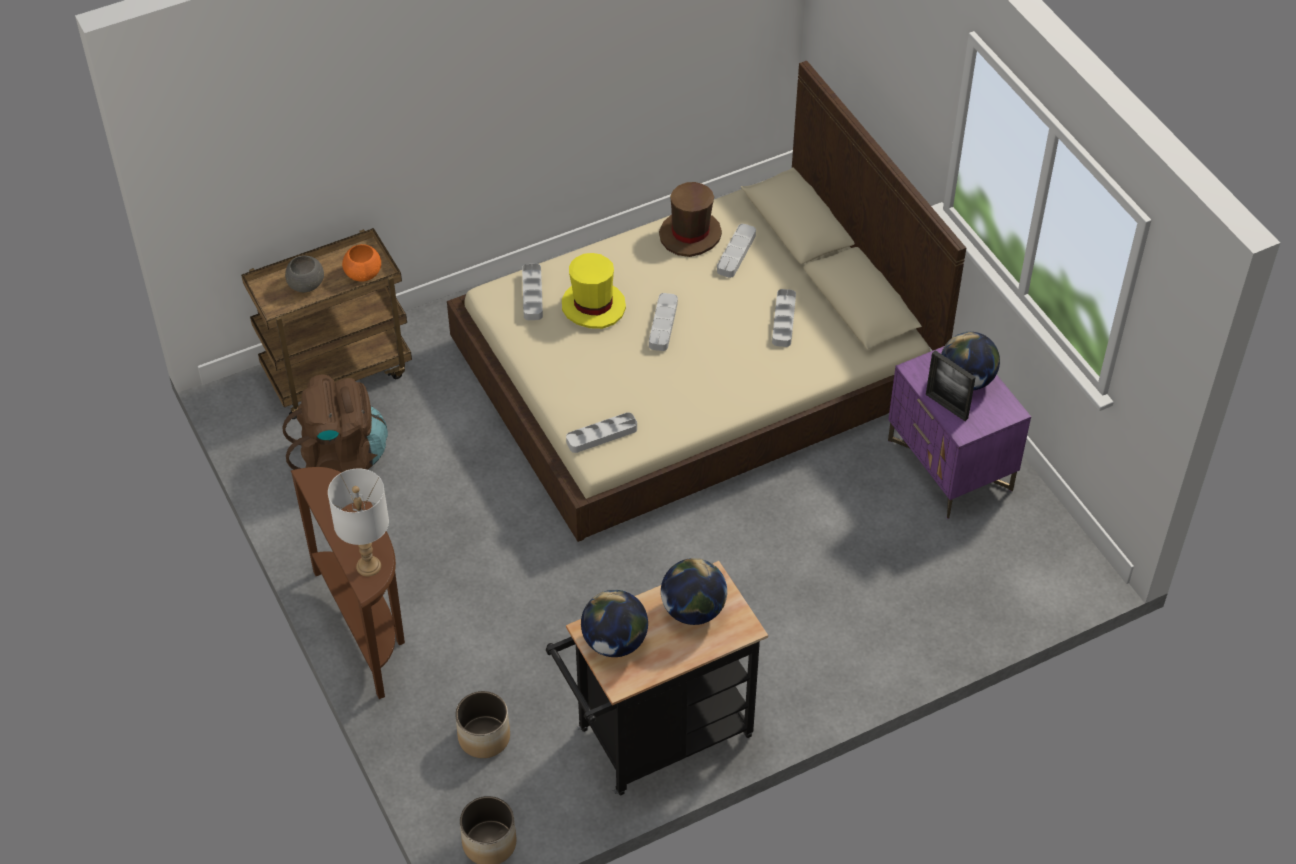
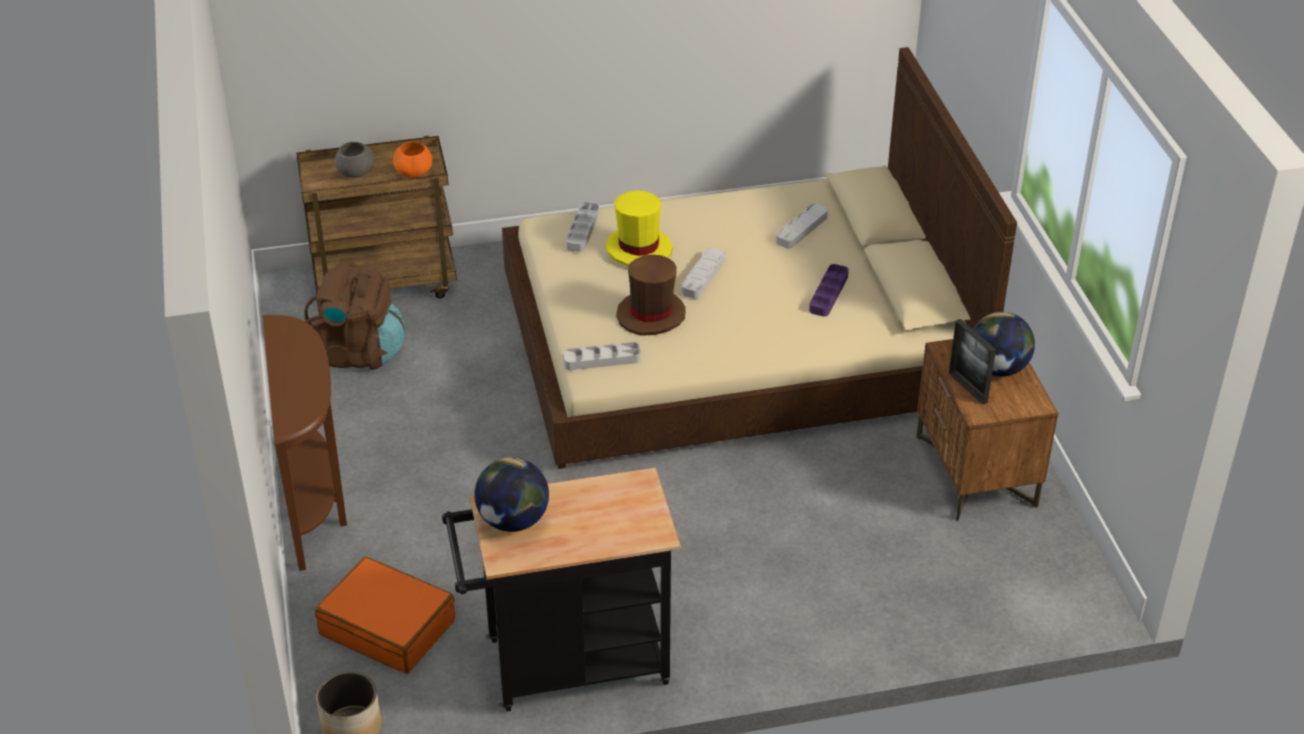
camera: 15 degrees right, 10 degrees down
(368, 565) = (297, 408): white table lamp -> none
(483, 737) = (388, 627): planter -> orange suitcase
(690, 234) = (761, 207): brown hat -> brown hat (651, 315)
(693, 610) = (609, 507): globe -> none
(783, 320) = (828, 293): grey tray -> purple tray
(950, 465) = (976, 472): purple nightstand -> brown nightstand

